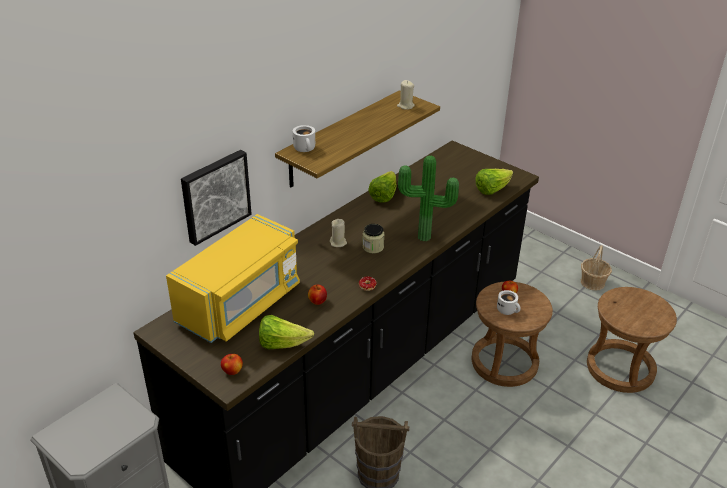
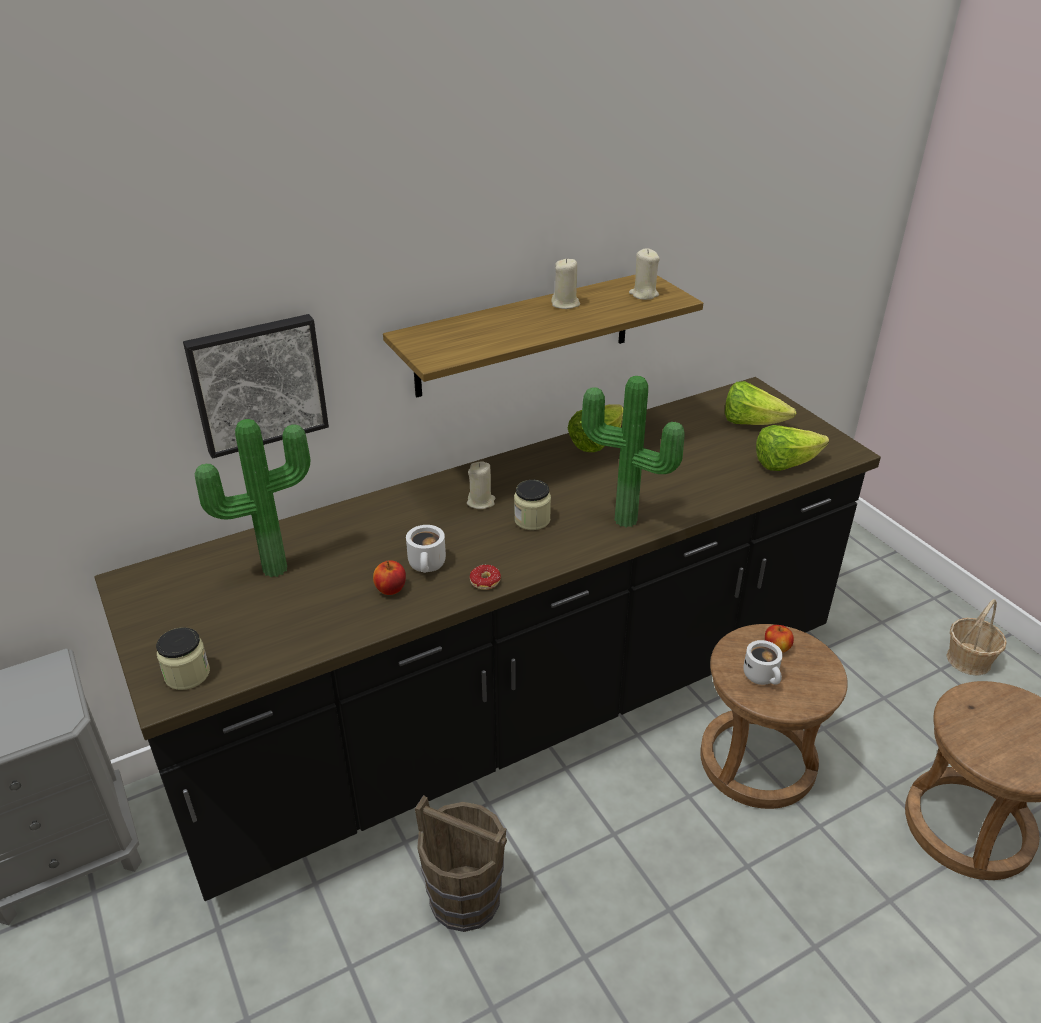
camera: 20 degrees right, 0 degrees up
(232, 371) = (187, 674): apple -> jar
(240, 303) = (273, 566): yellow microwave -> potted plant
(282, 344) = (291, 648): lettuce -> lettuce (751, 423)
(306, 149) = (434, 334): white mug -> white mug (428, 565)
(366, 118) = (565, 304): none -> beige candle

